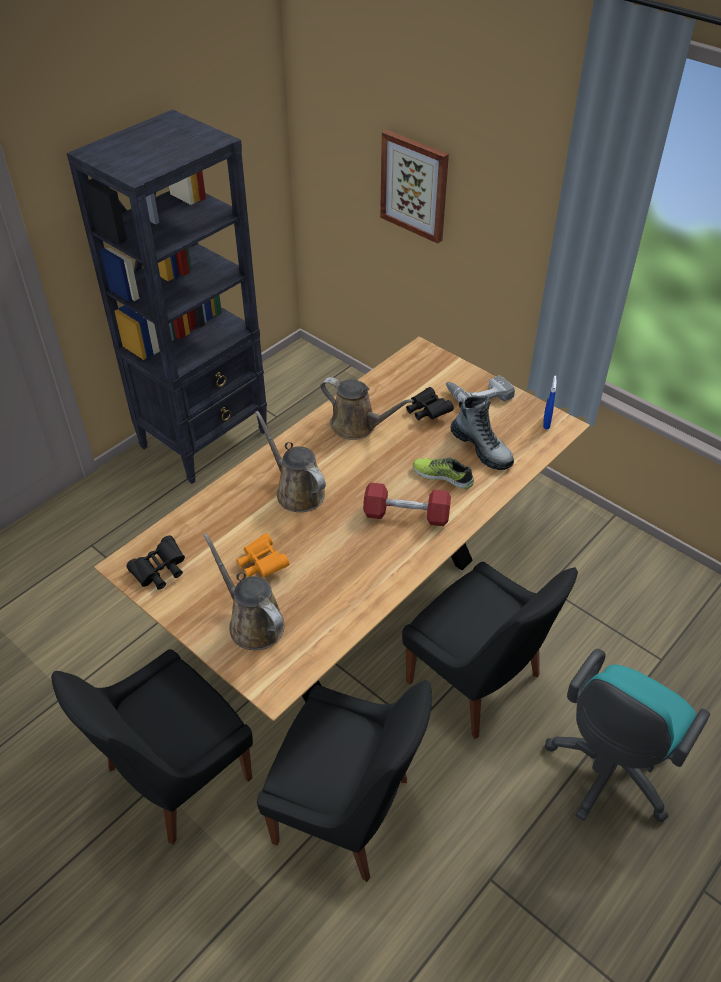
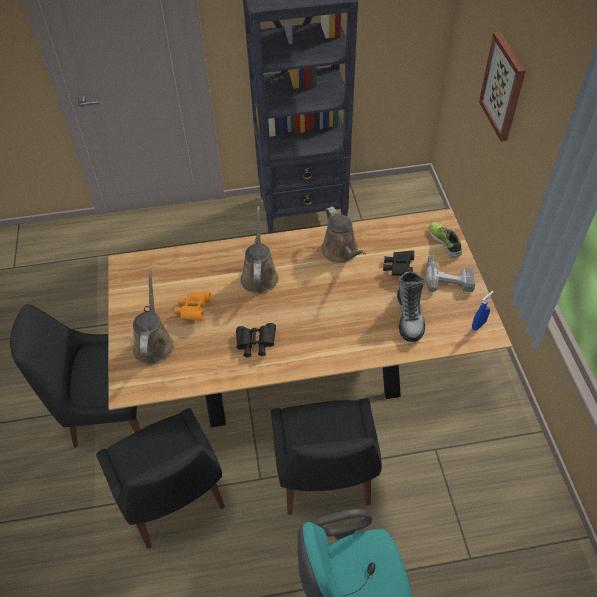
camera: 40 degrees right, 5 degrees up
(160, 572) = (137, 280): black binoculars -> black binoculars (255, 344)
(406, 515) = (310, 332): red dumbbell -> none
(443, 476) = (362, 320): shoe -> shoe (445, 241)

